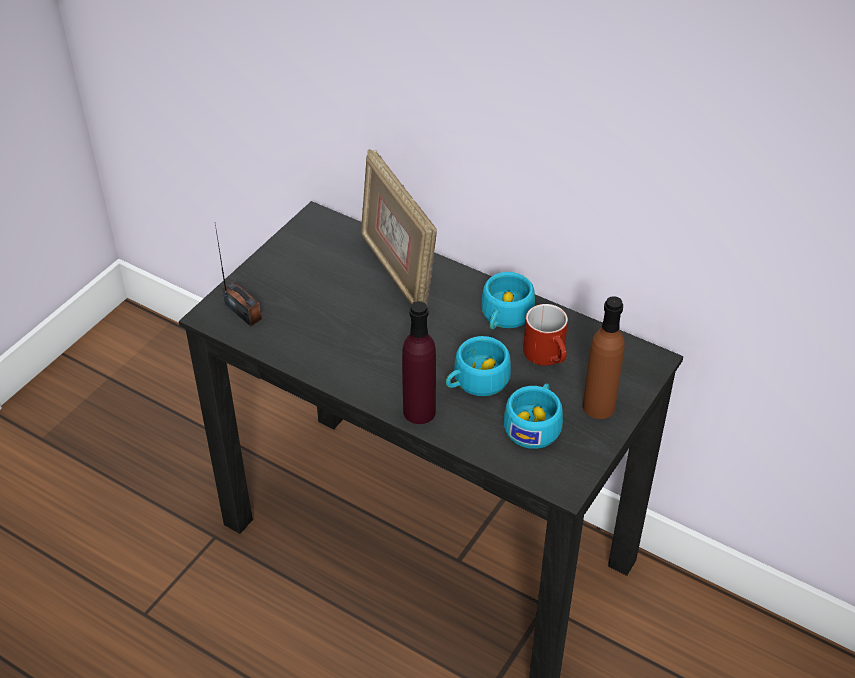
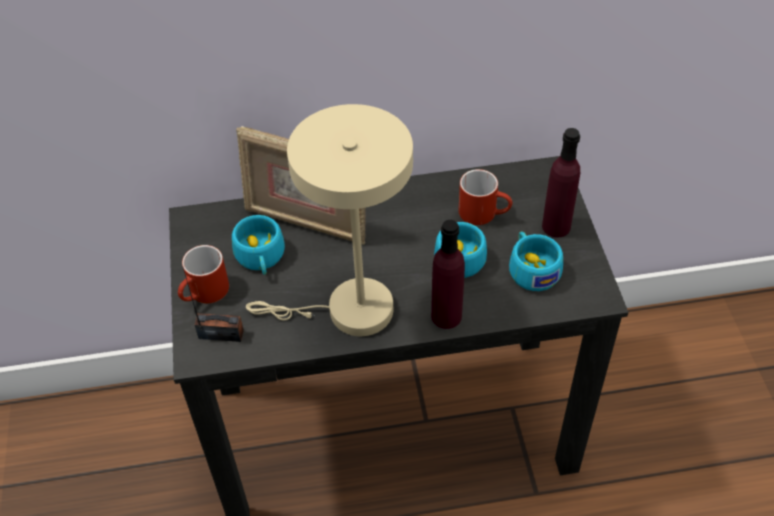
camera: 40 degrees left, 5 degrees up
(264, 277) = (205, 294): none -> red mug
(350, 357) = (348, 311): none -> beige table lamp
(504, 317) = (422, 204): turquoise cup -> turquoise cup (261, 258)
(598, 406) = (556, 226): brown bottle -> purple bottle

